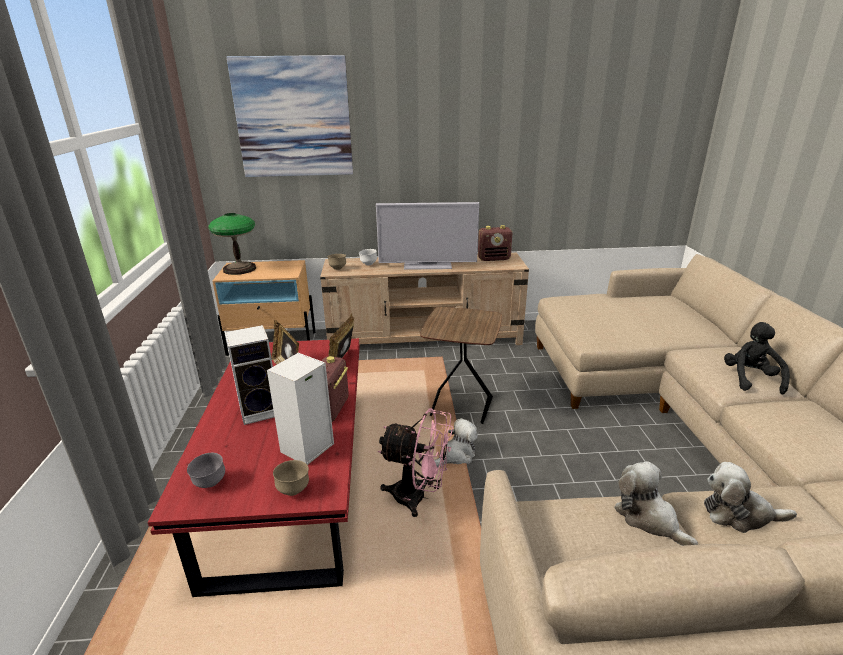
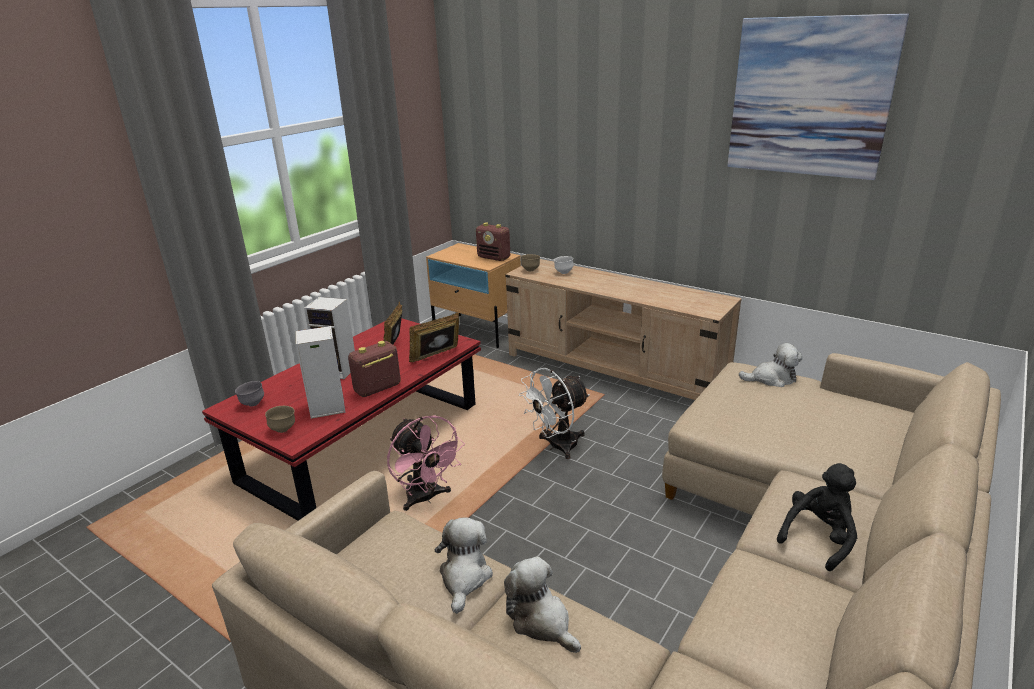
camera: 40 degrees right, 0 degrees up
(239, 269) = (458, 251): table lamp -> none
(293, 118) = (521, 110): picture -> picture (809, 97)
(427, 266) = (615, 288): television -> none
(456, 455) = (496, 483): plush toy -> plush toy (772, 379)
(461, 407) = (557, 446): brown side table -> white fan
(494, 259) = (700, 299): radio -> radio (494, 258)

